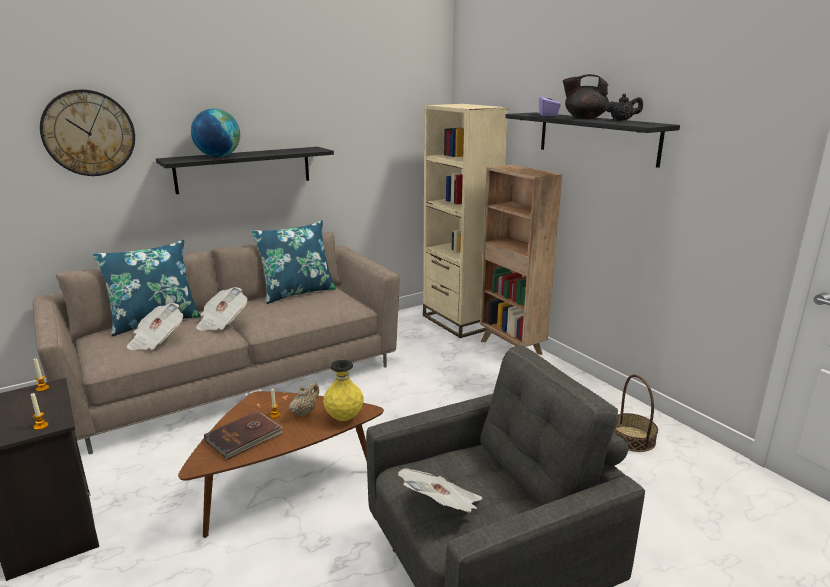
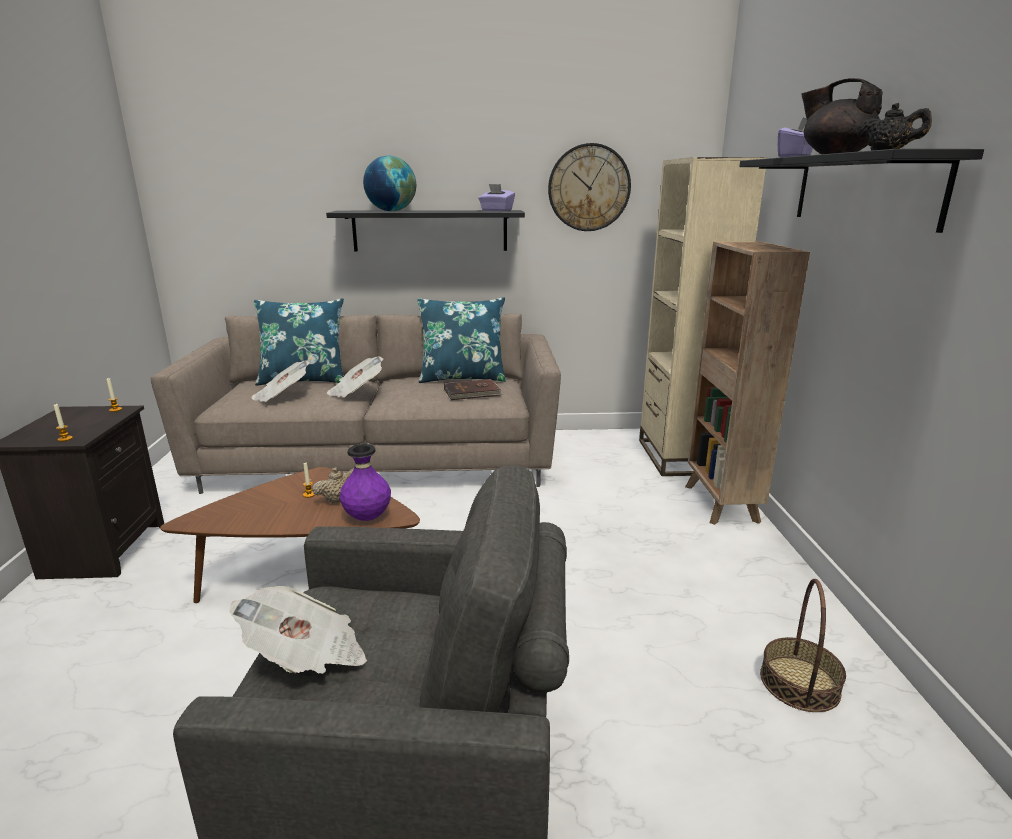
camera: 30 degrees right, 0 degrees up
(88, 133) = (273, 179): wall clock -> wall clock (589, 188)
(244, 437) = (256, 507): brown book -> brown book (472, 392)
(304, 149) = (496, 210): none -> purple tissue box
(344, 418) = (367, 518): yellow vase -> purple vase

